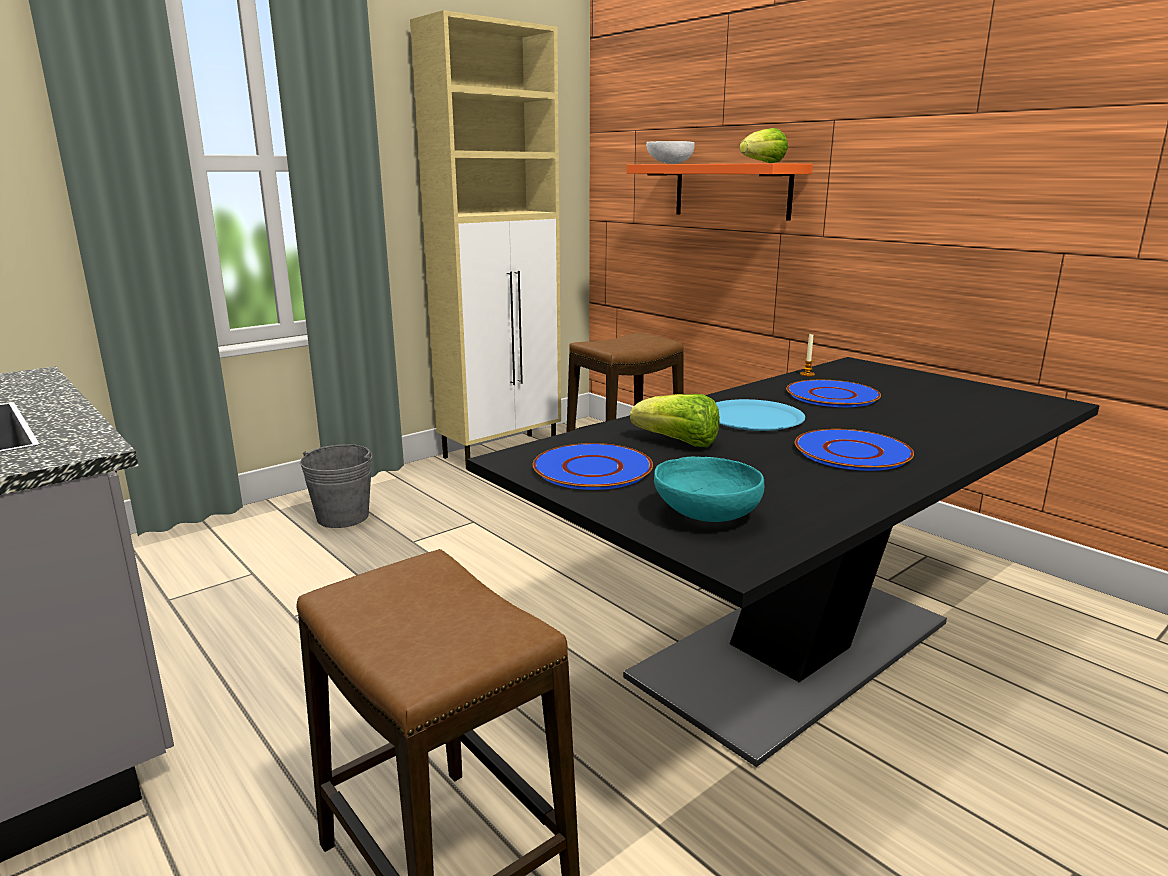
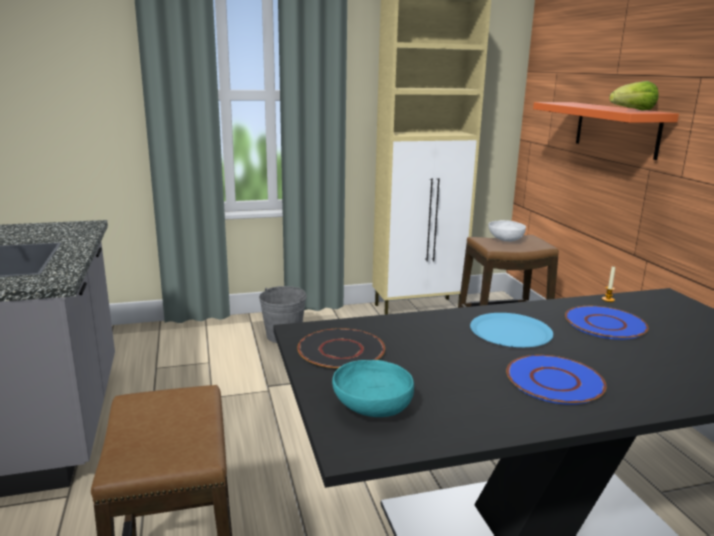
camera: 25 degrees right, 0 degrees up
(591, 468) = (340, 350): blue plate -> black plate
(669, 163) = (566, 103): white bowl -> white bowl (505, 239)
(678, 443) = (425, 342): lettuce -> none

